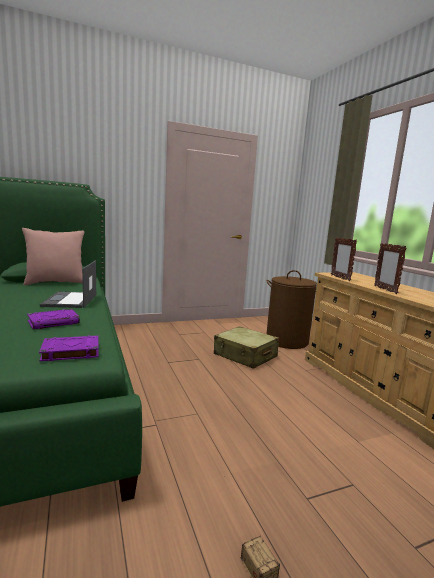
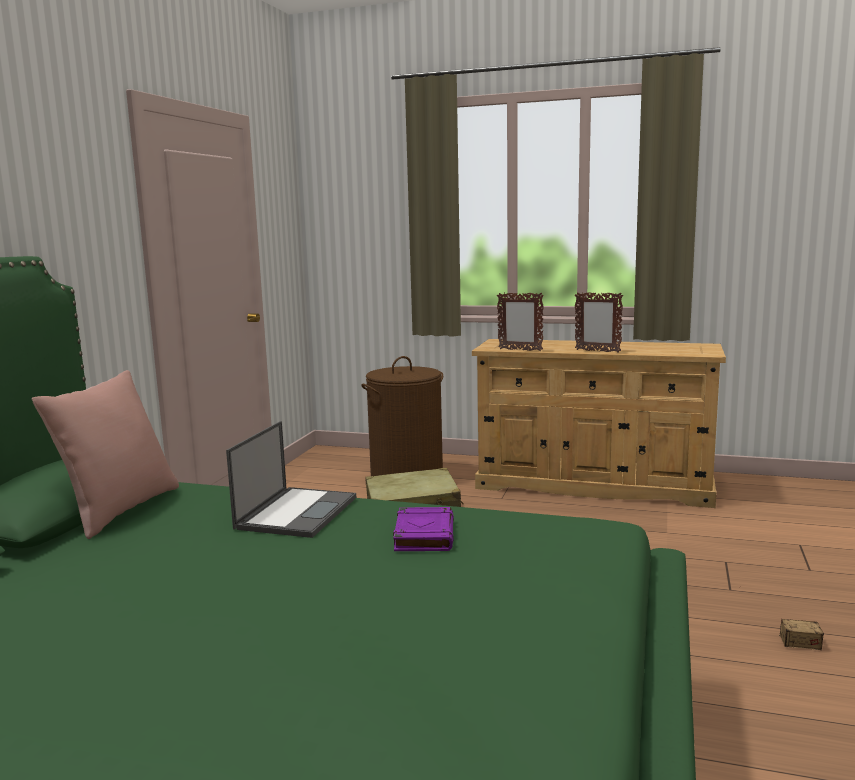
camera: 50 degrees left, 0 degrees up
(70, 300) = (297, 512): laptop -> laptop turned 105 degrees counterclockwise
(70, 352) = (577, 537): purple book -> none

